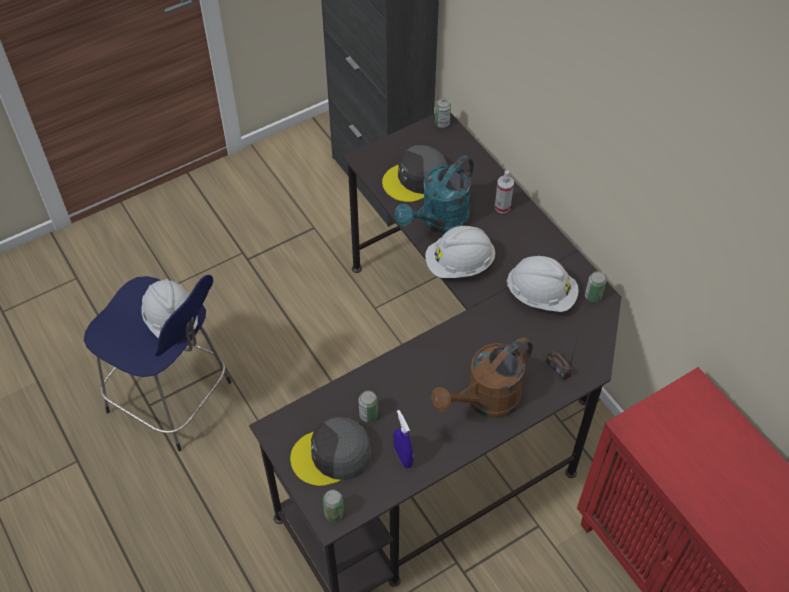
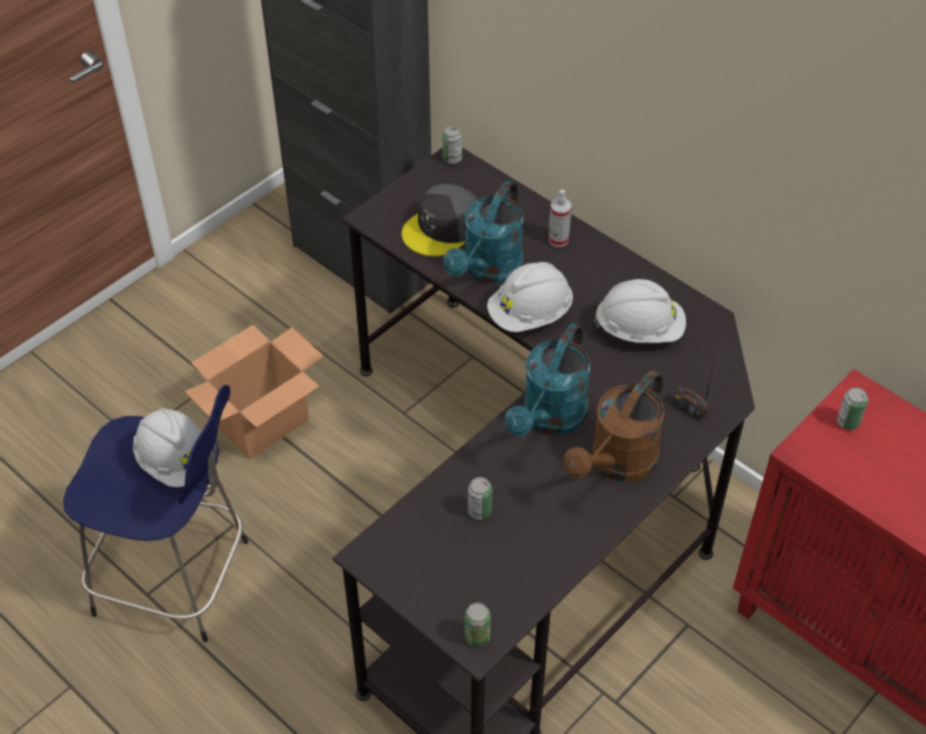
camera: 15 degrees left, 5 degrees down
(269, 293) = (264, 422): none -> cardboard box
(332, 455) = (451, 569): grey cap -> none
(403, 456) = (539, 550): blue spray bottle -> none
(446, 353) = (549, 419): none -> turquoise watering can
(593, 296) = (701, 318): can -> can (847, 422)

